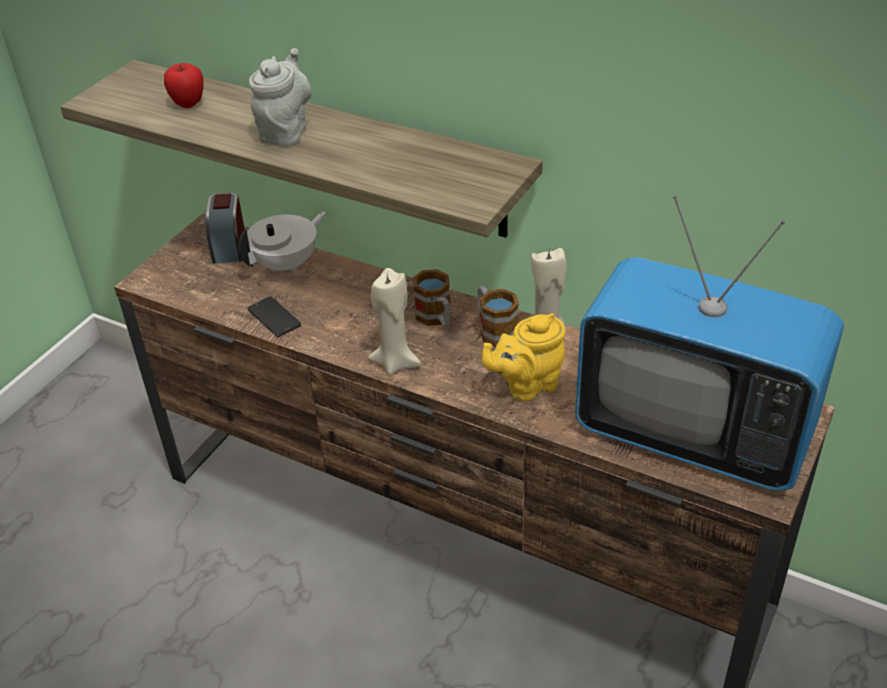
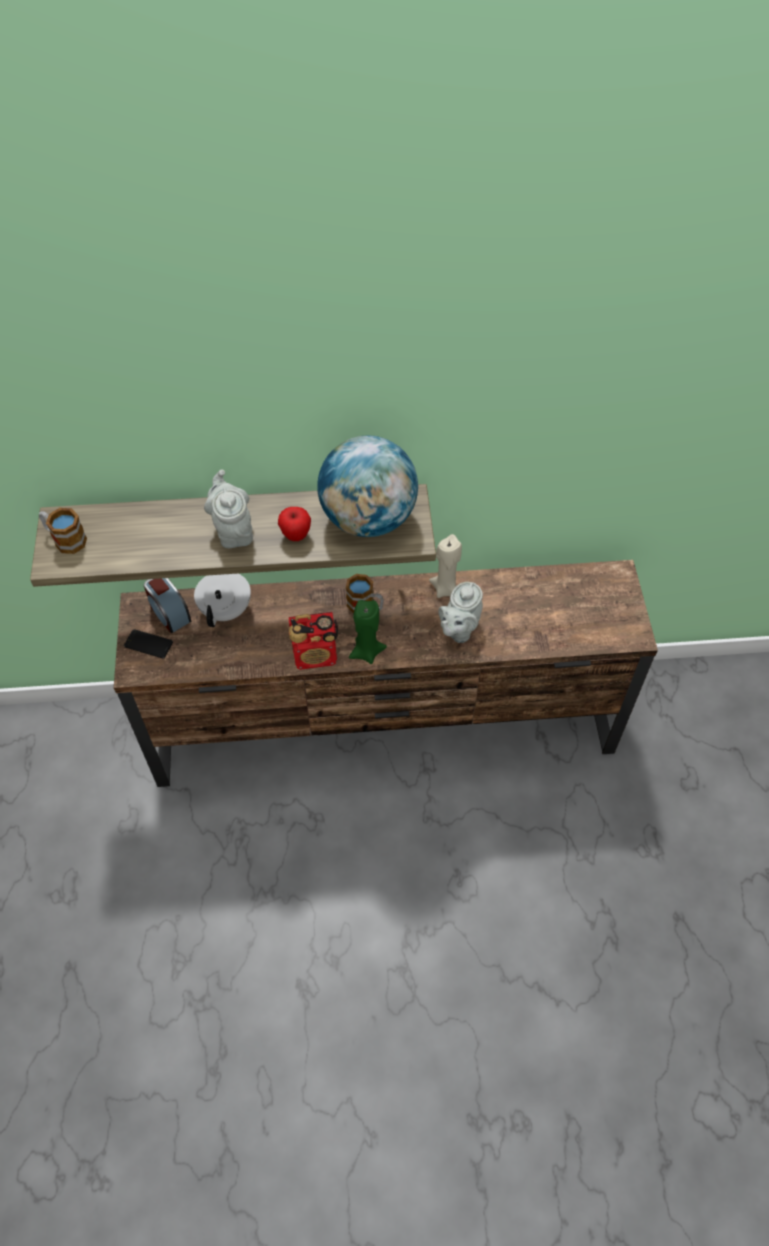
camera: 35 degrees left, 15 degrees up
(188, 104) = (134, 535): apple -> apple (296, 535)
(274, 317) = (256, 656): phone -> phone (148, 644)
(336, 342) = (316, 655): none -> radio
(395, 362) = (366, 652): beige candle -> green candle
(439, 167) = (368, 519): none -> globe
(494, 329) = (408, 596): mug -> mug (65, 539)
(526, 385) = (459, 629): yellow teapot -> grey teapot
(693, 433) = (573, 616): television -> none

